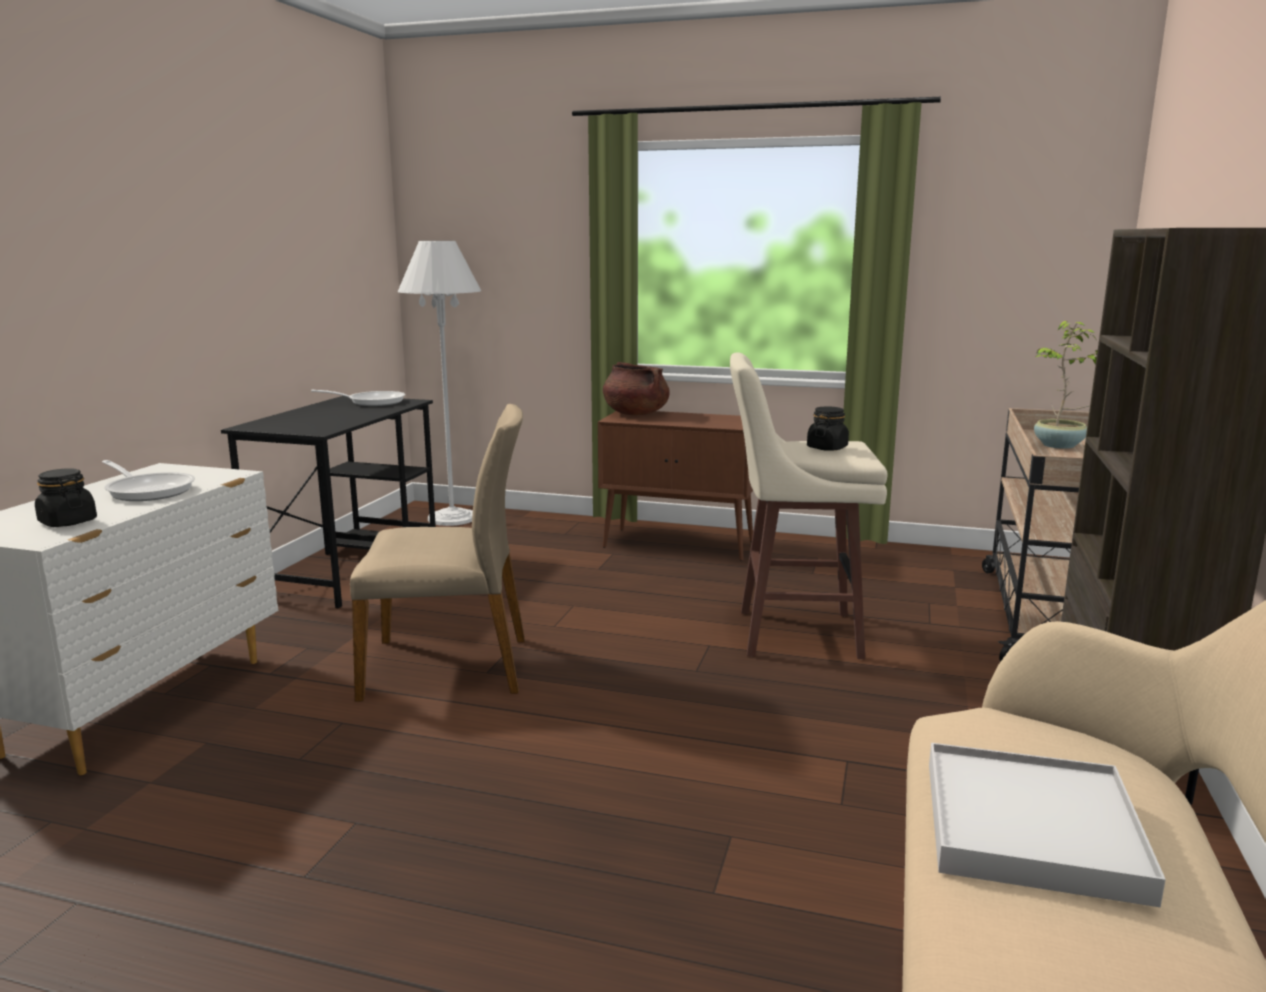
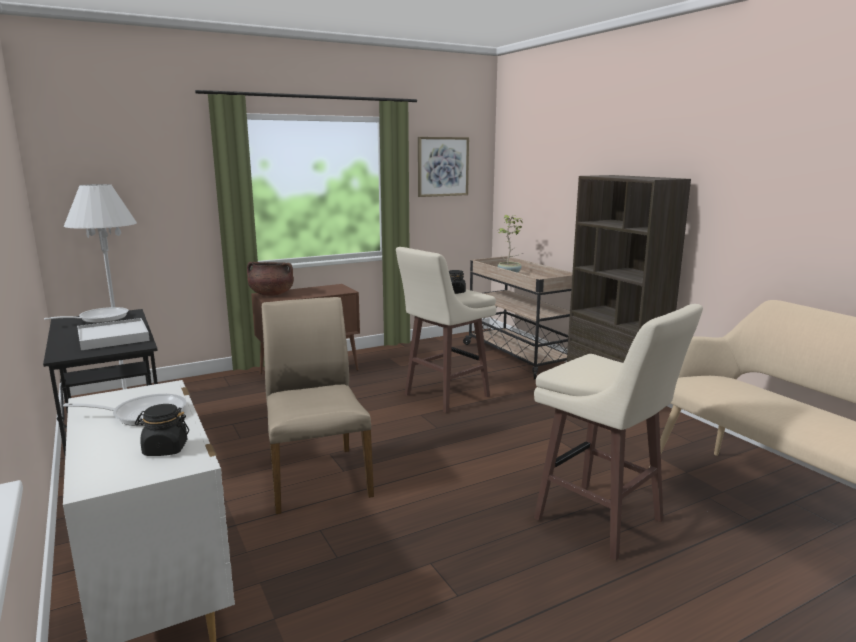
camera: 45 degrees left, 0 degrees up
(449, 666) = (317, 477): beige chair -> beige chair turned 60 degrees counterclockwise
(653, 918) = (601, 522): none -> beige stool
(1002, 225) = (442, 166): none -> picture
(1031, 829) = (763, 403): white tray -> white tray (113, 337)

